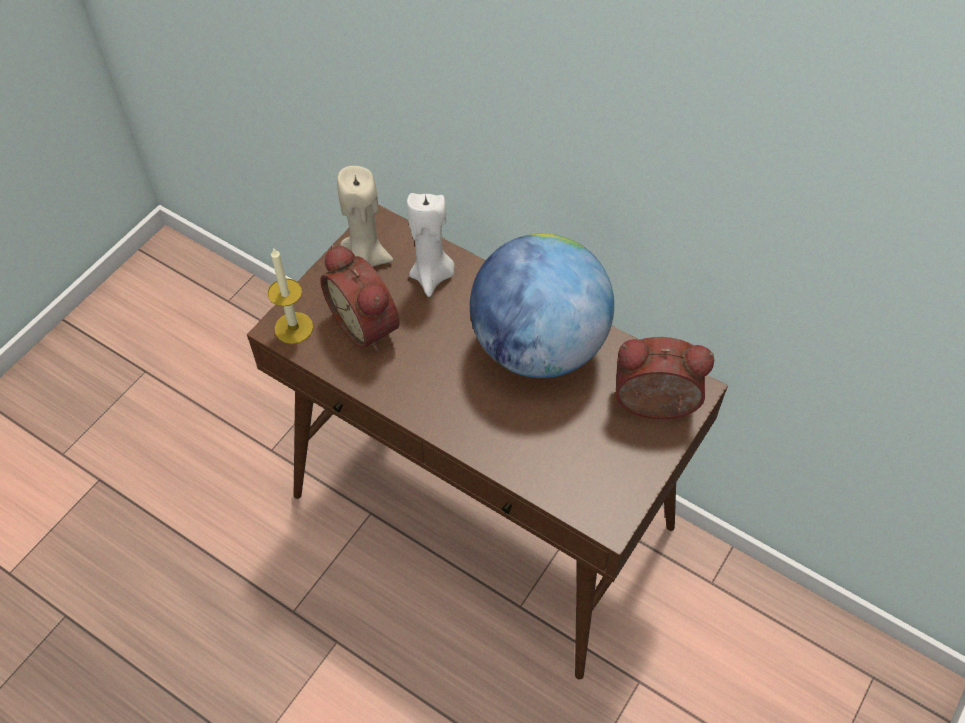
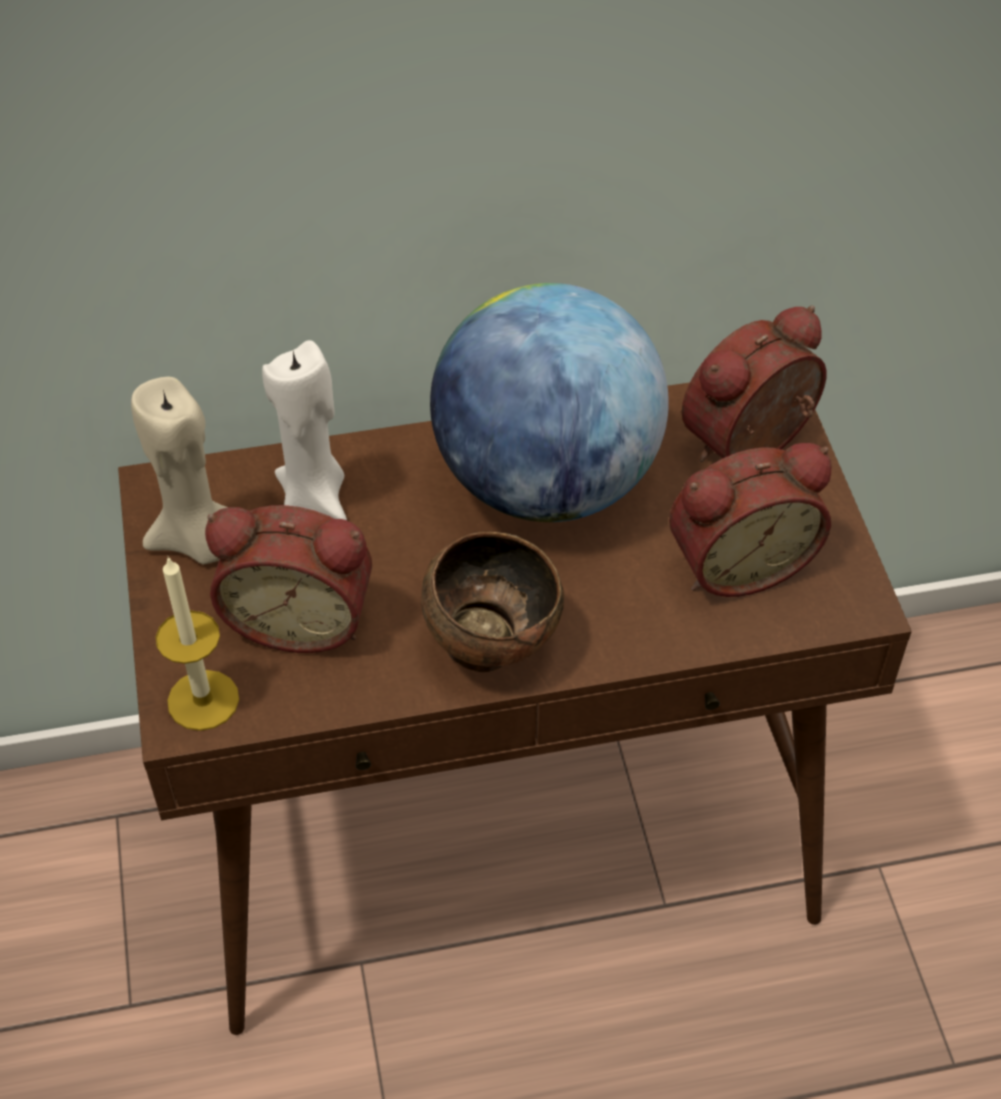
camera: 45 degrees left, 5 degrees down
(426, 400) = (491, 646): none -> brown bowl
(579, 453) = (737, 561): none -> alarm clock

